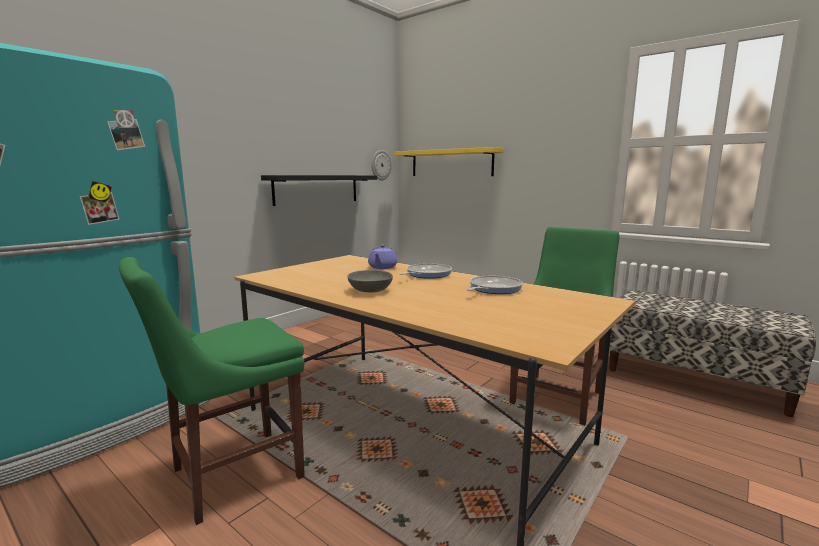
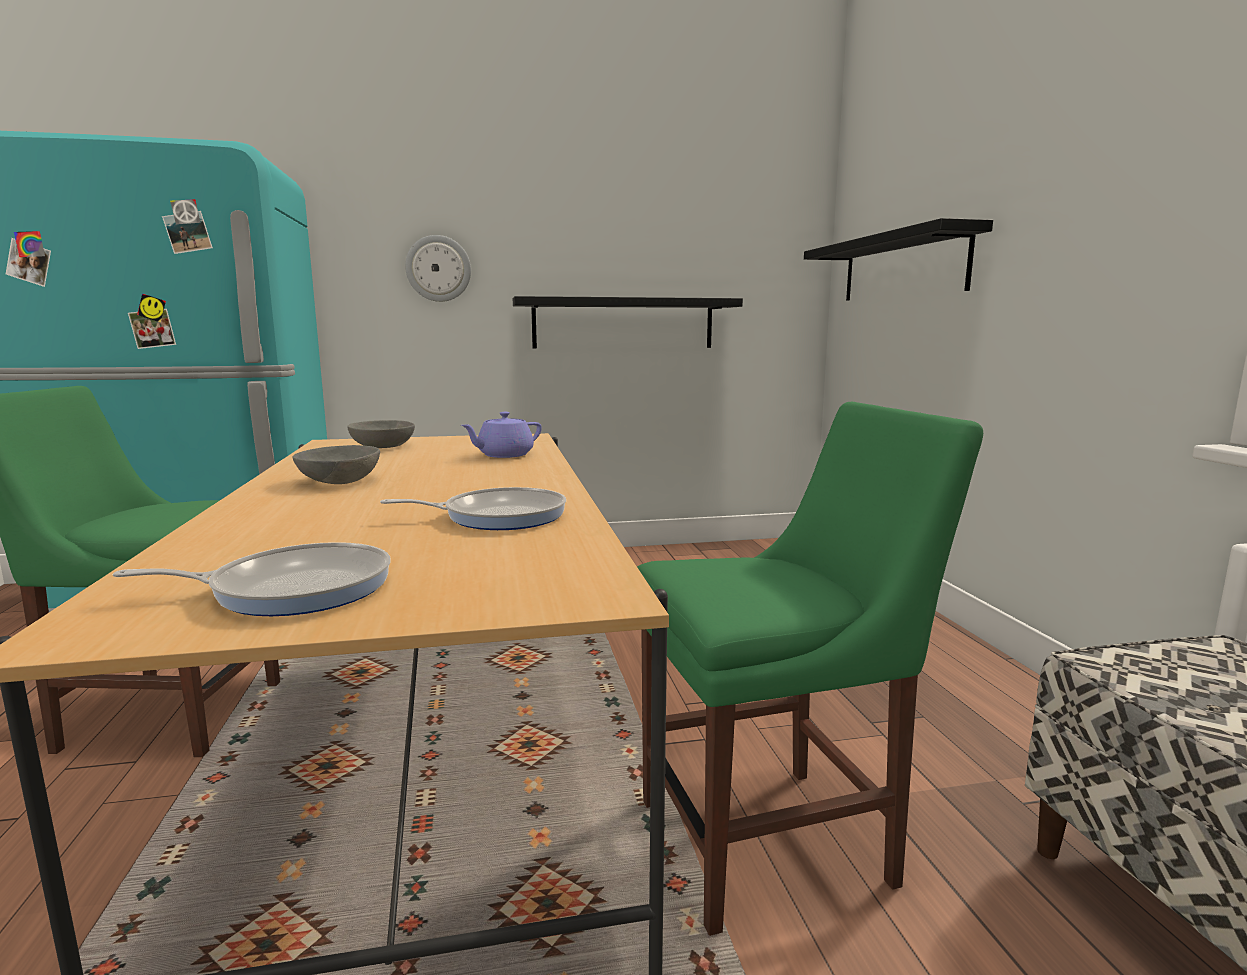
camera: 40 degrees right, 0 degrees up
(303, 273) = (383, 447): none -> grey bowl
(380, 165) = (780, 280): wall clock -> wall clock (438, 268)
(426, 274) = (513, 475): frying pan -> frying pan (293, 589)
(451, 163) = (902, 267): yellow shelf -> black shelf

